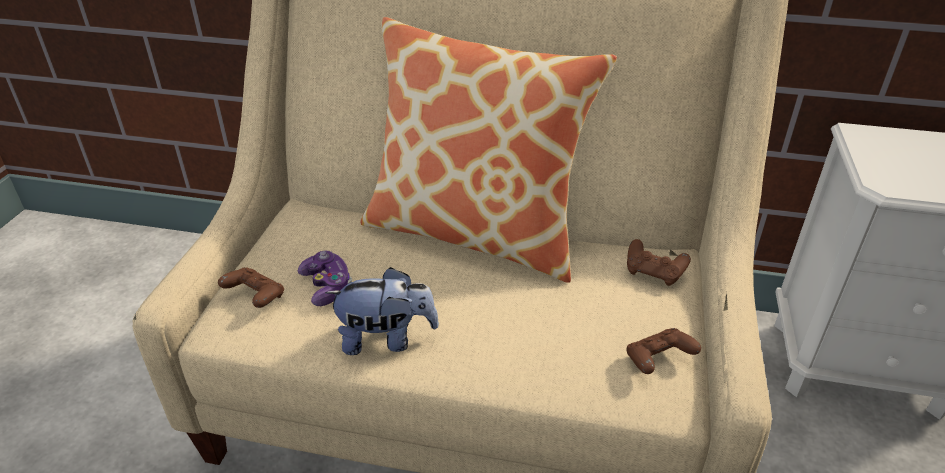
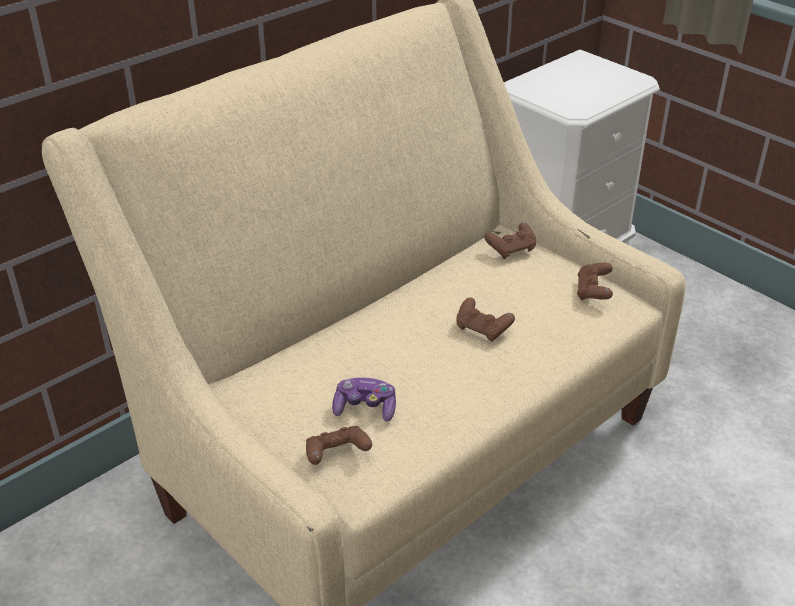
camera: 55 degrees left, 0 degrees up
(386, 339) = (461, 400): plush toy -> none
(475, 232) = (378, 303): pillow -> none
(504, 308) = (482, 329): none -> brown game controller

